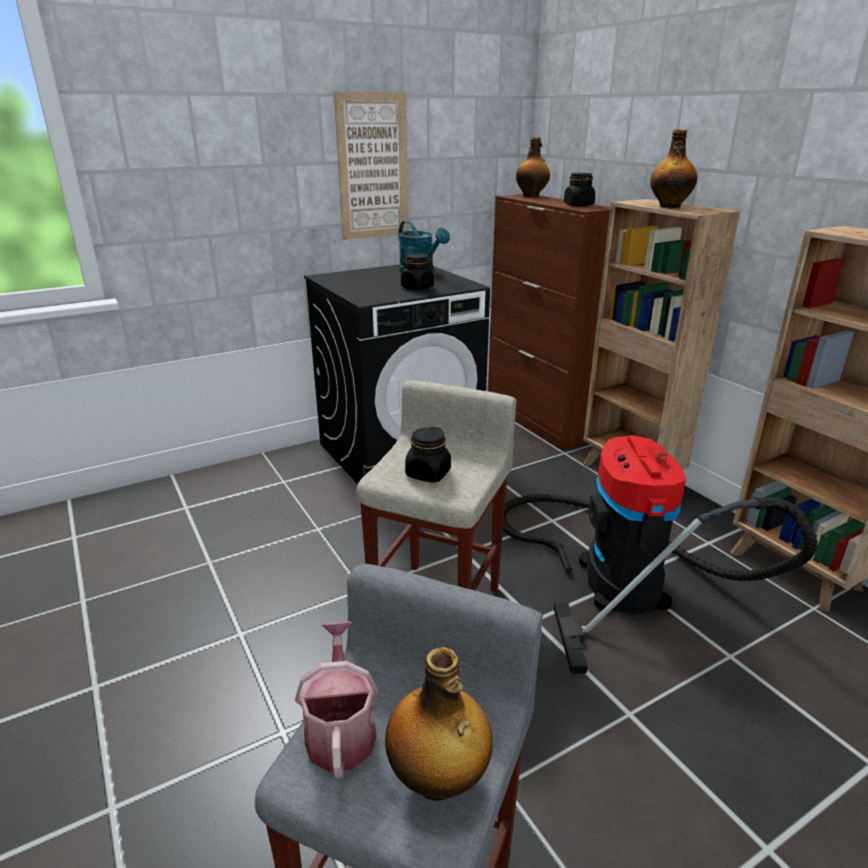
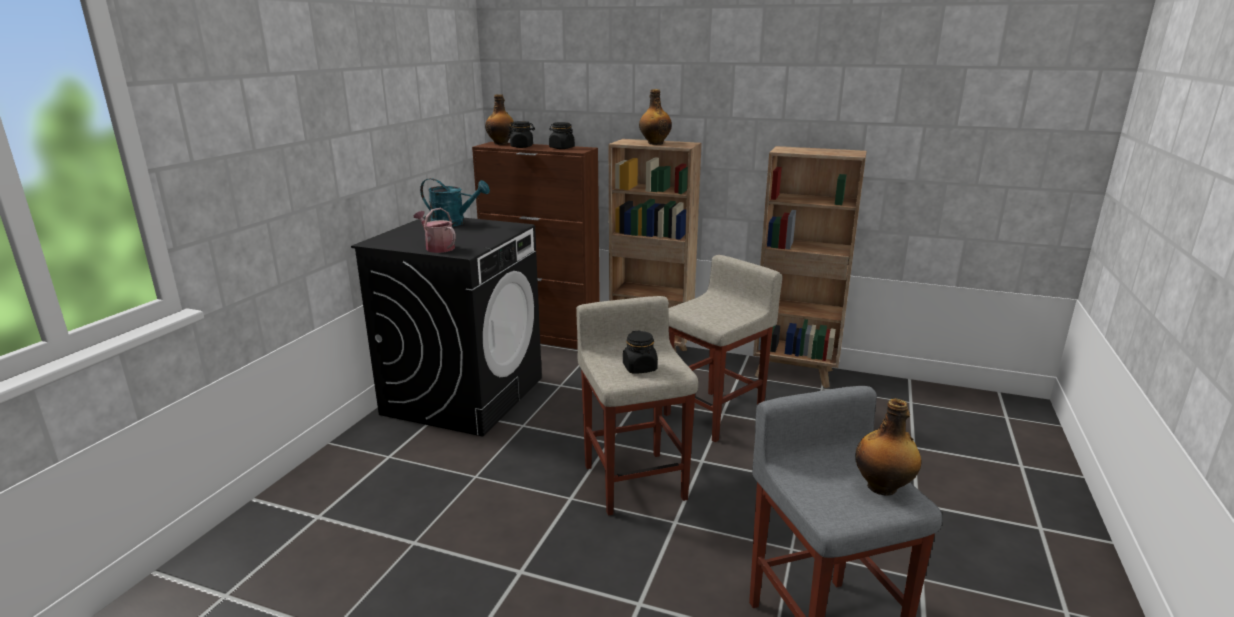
camera: 40 degrees left, 5 degrees down
(340, 729) = (817, 495): watering can -> watering can (437, 247)
(373, 167) = (387, 132): picture -> none
(417, 287) = (481, 235): black jar -> black jar (522, 146)
(616, 575) = (714, 415): vacuum cleaner -> beige stool

